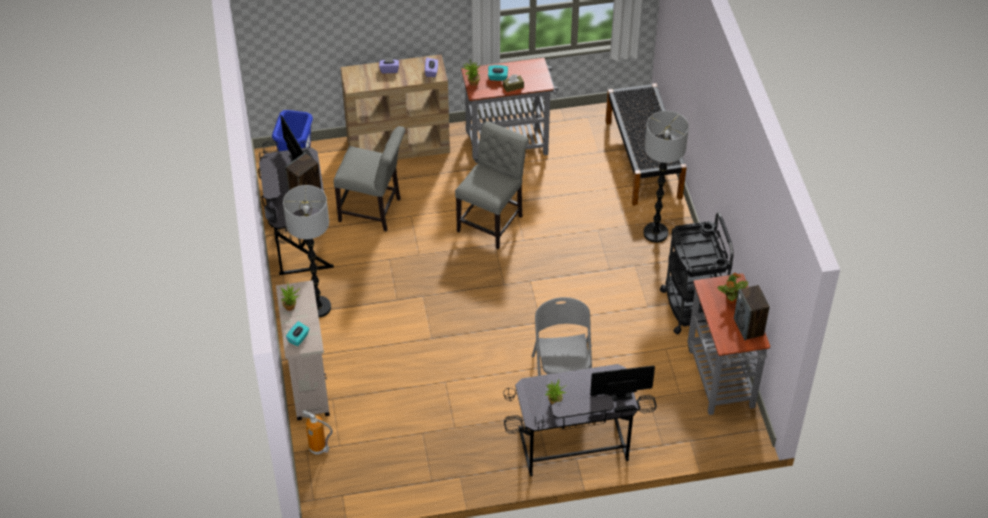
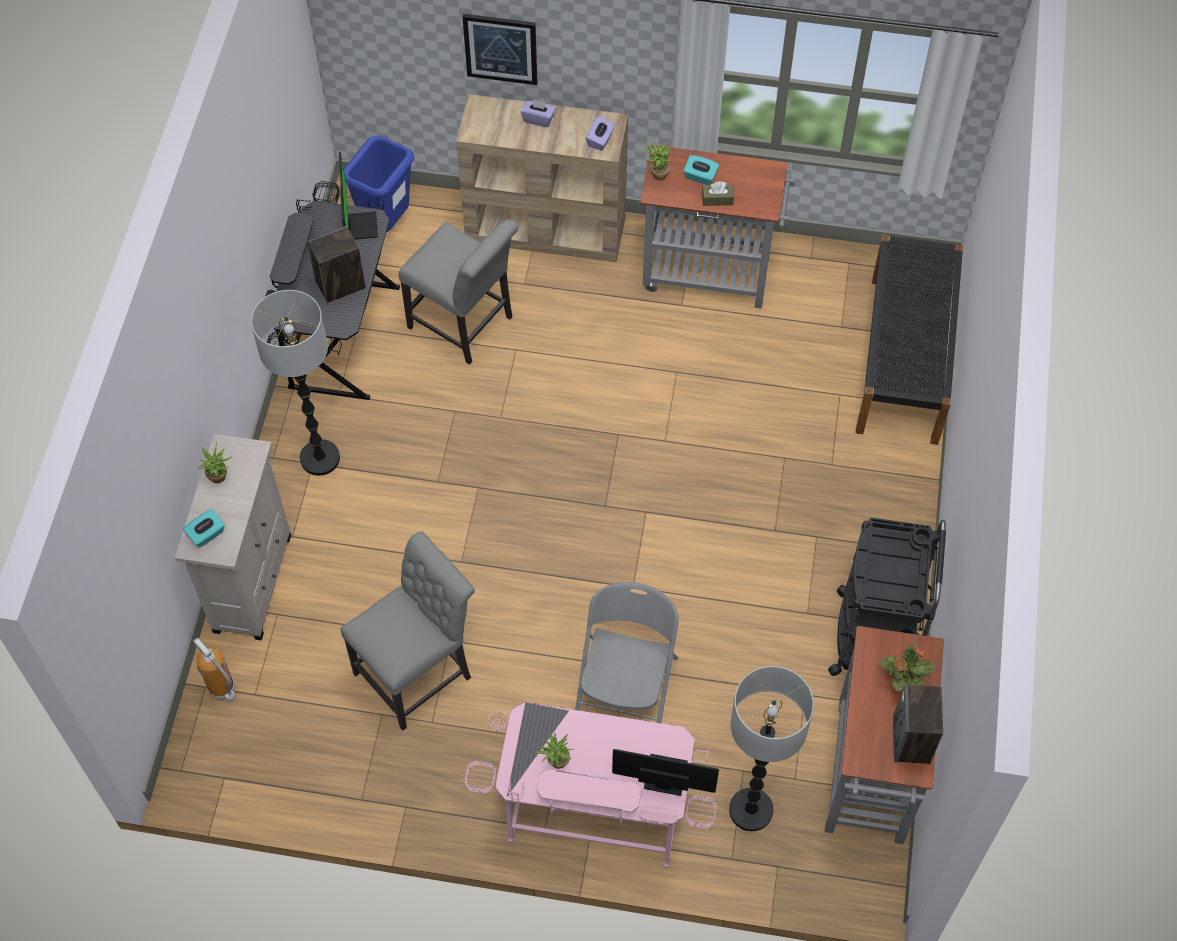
camera: 20 degrees right, 10 degrees up
(359, 31) = (501, 48): none -> picture
(492, 221) = (632, 395): grey chair -> grey chair (419, 672)
(573, 447) = (594, 815): black desk -> pink desk
(655, 233) = (871, 491): floor lamp -> floor lamp (751, 810)

